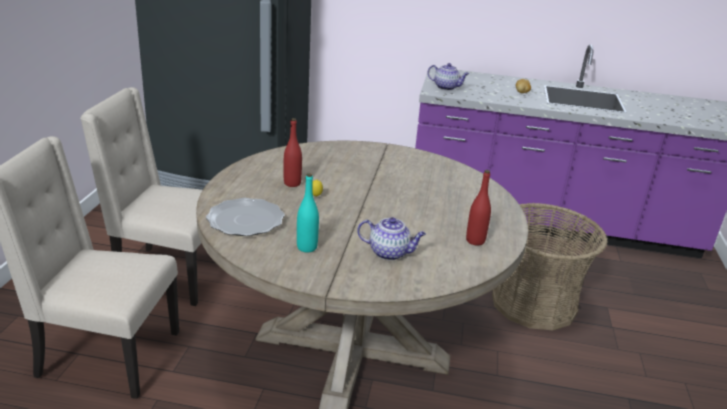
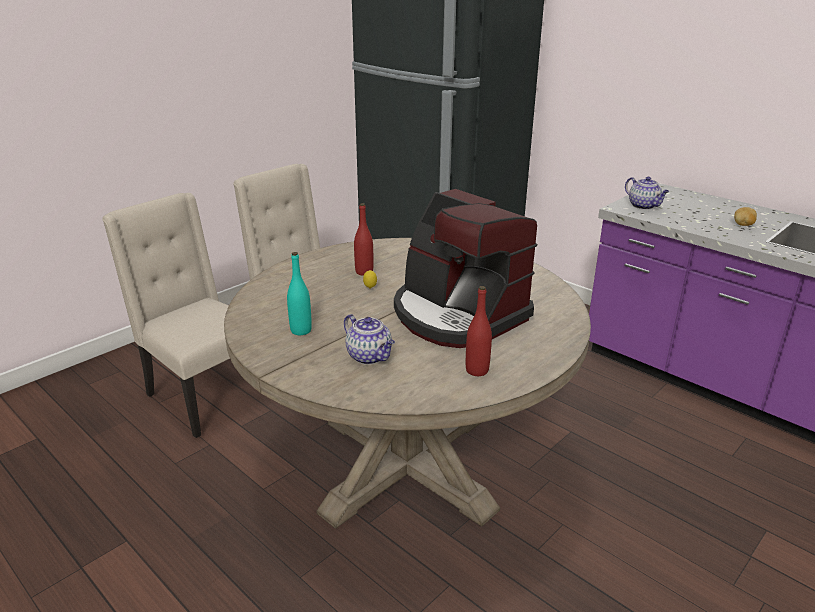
camera: 35 degrees right, 0 degrees up
(245, 220) = (281, 294): plate -> none
(410, 202) = (457, 315): none -> coffee machine
(534, 303) = (661, 490): basket -> none

